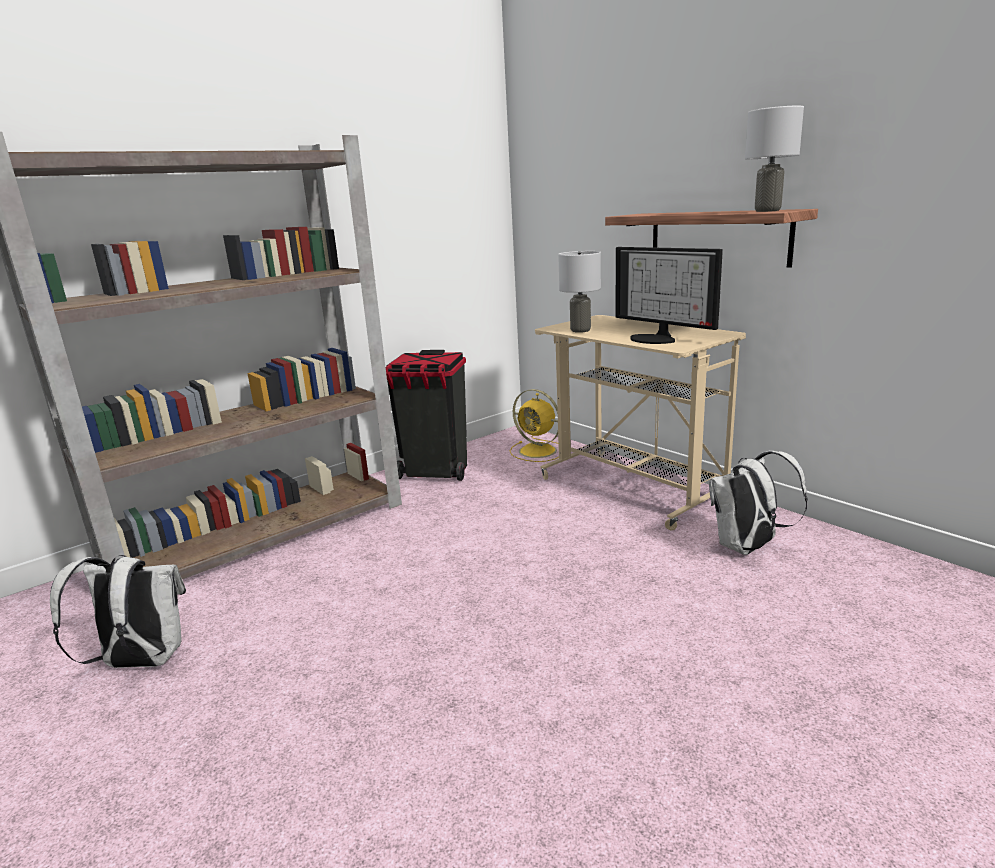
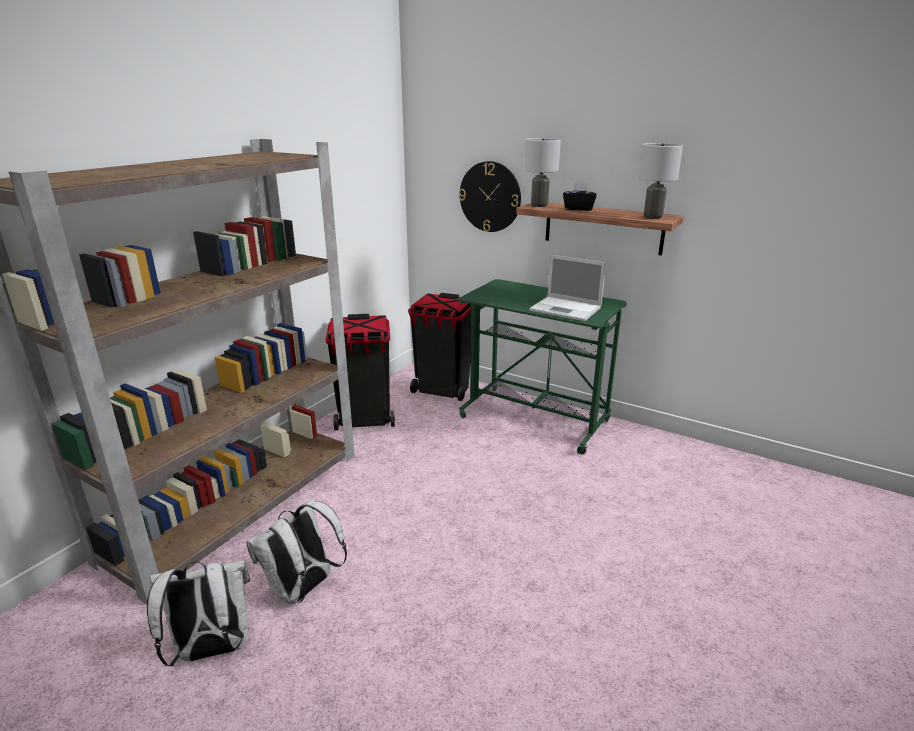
camera: 20 degrees left, 5 degrees up
(539, 451) = (442, 390): yellow fan -> black trash can
(581, 330) = (500, 300): white table lamp -> white table lamp (540, 205)
(593, 215) = (490, 197): none -> wall clock
(632, 487) = (535, 419): beige desk -> green desk
(656, 338) = (567, 309): monitor -> laptop
(680, 213) = (578, 209): none -> black tissue box
(747, 548) = (640, 462): white backpack -> white backpack (303, 589)

